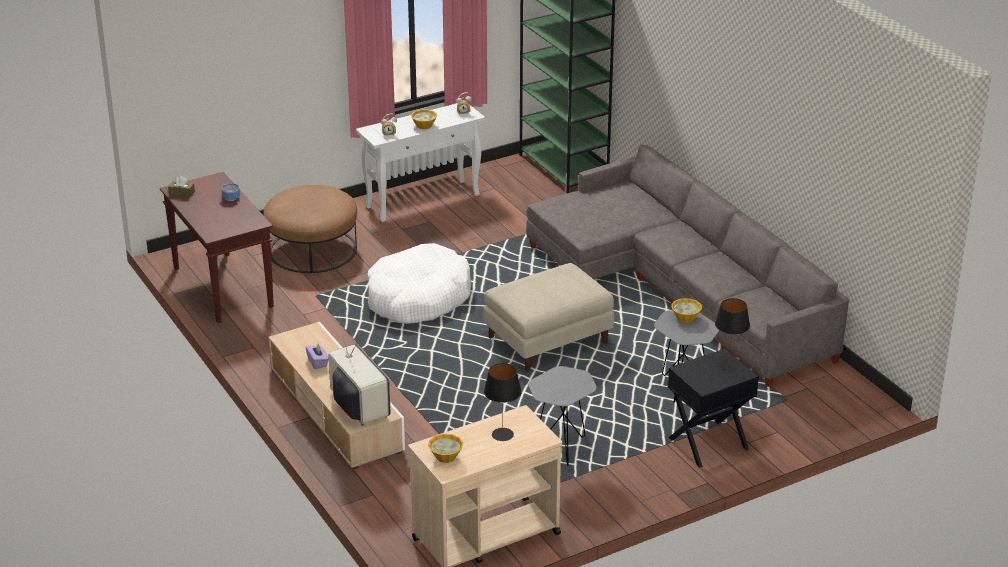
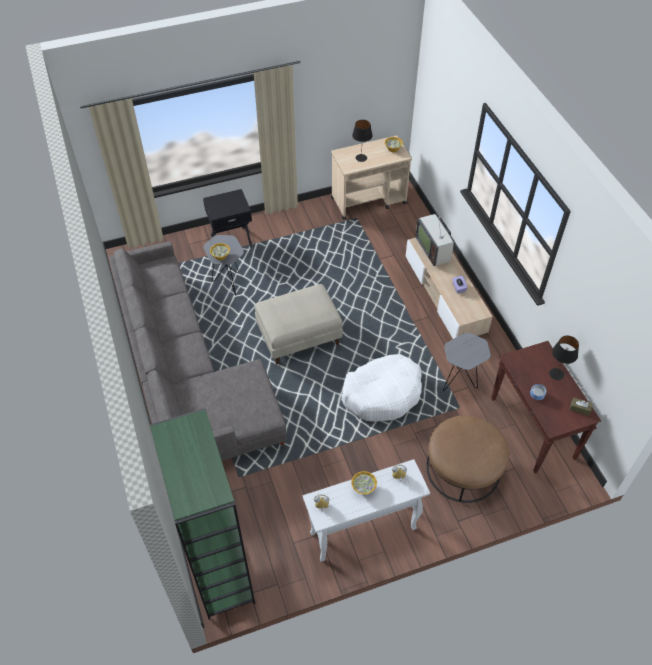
camera: 170 degrees left, 20 degrees up
(560, 450) = (316, 247): grey side table -> grey side table (460, 381)
(729, 365) = (215, 207): black table lamp -> black table lamp (556, 374)

